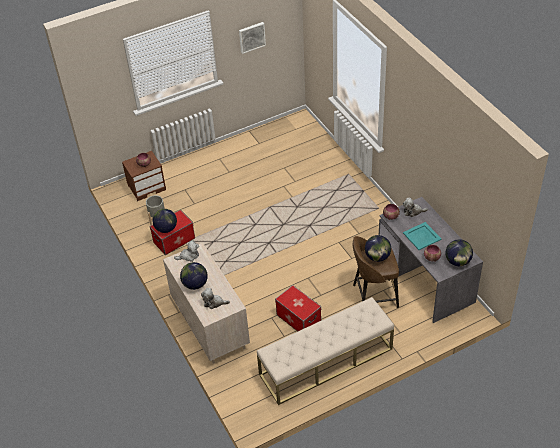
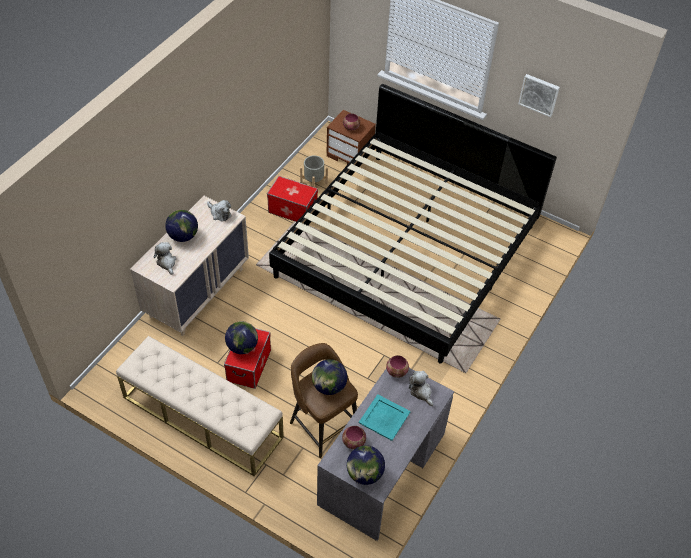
camera: 55 degrees right, 5 degrees up
(166, 229) = (283, 190): globe -> globe (242, 347)
(260, 194) = (407, 250): none -> bed

